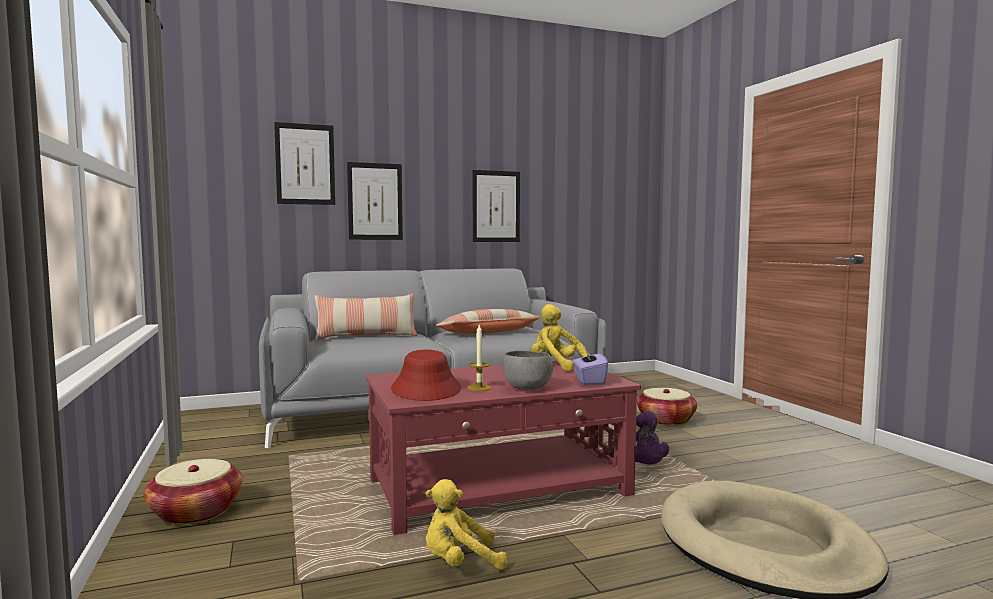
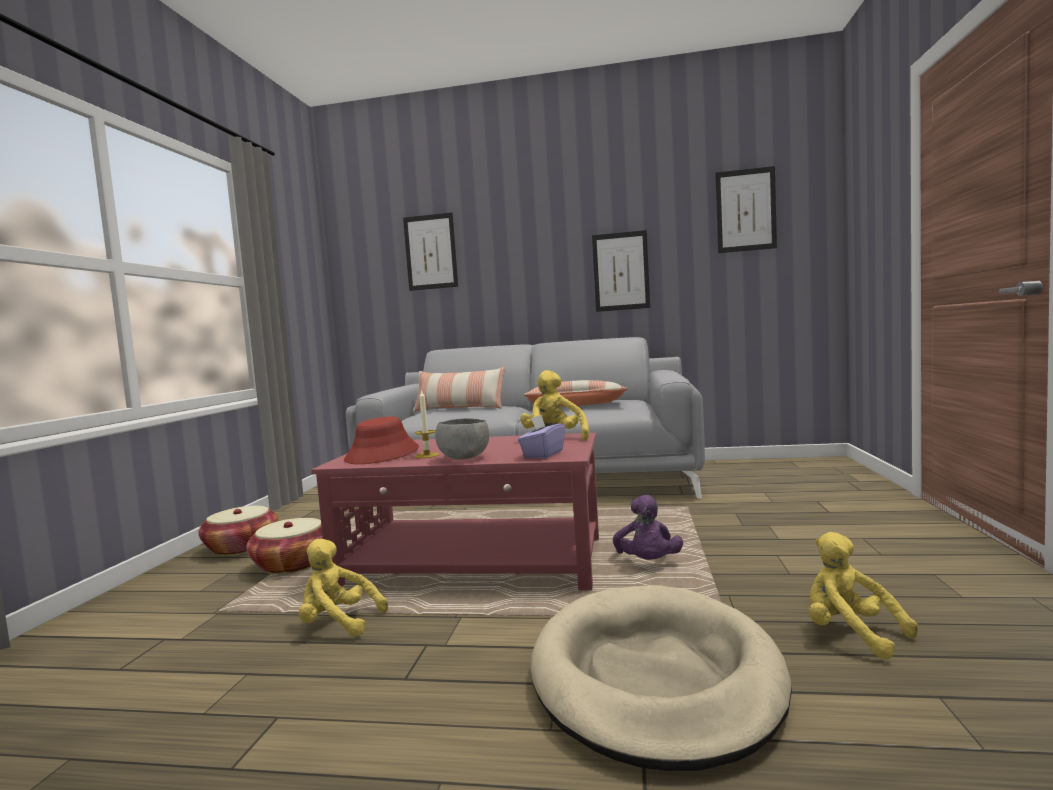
camera: 30 degrees right, 0 degrees up
(375, 201) = (494, 279): picture -> picture (745, 210)
(666, 420) = (766, 515): basket -> basket (293, 565)
(825, 495) = (851, 634): none -> yellow plush toy

